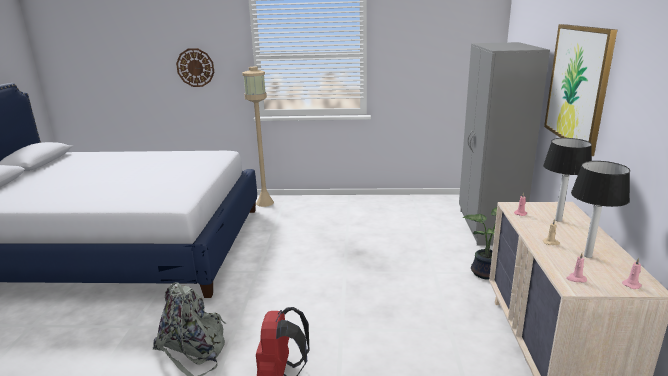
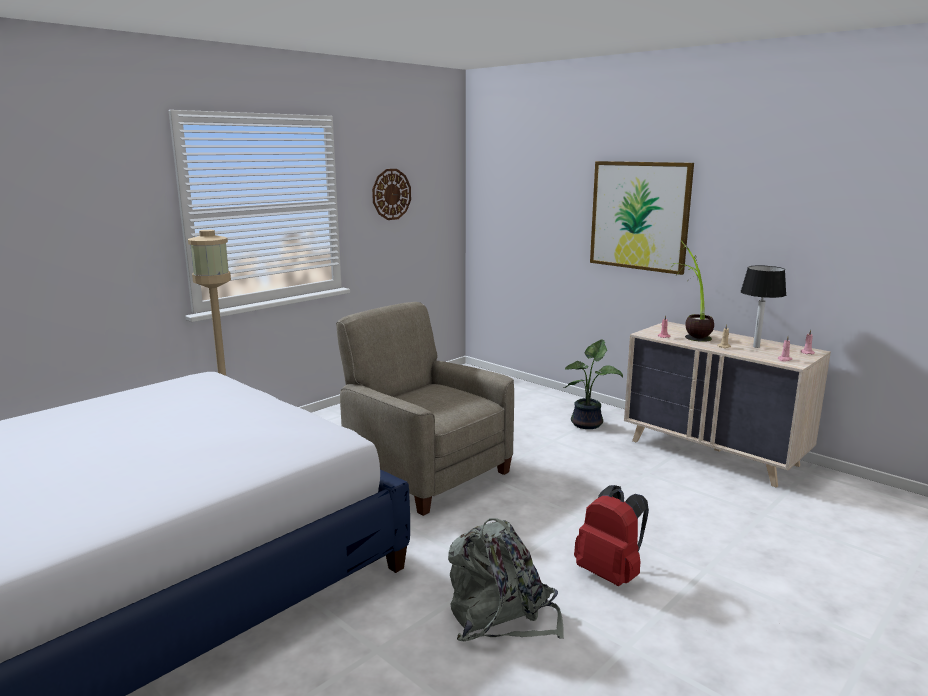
camera: 50 degrees left, 5 degrees down
(195, 67) = (75, 241): wall clock -> wall clock (391, 194)
(320, 254) = (426, 473): none -> beige armchair
(487, 227) = (518, 390): grey wardrobe -> none
(558, 220) = (691, 333): table lamp -> potted plant

